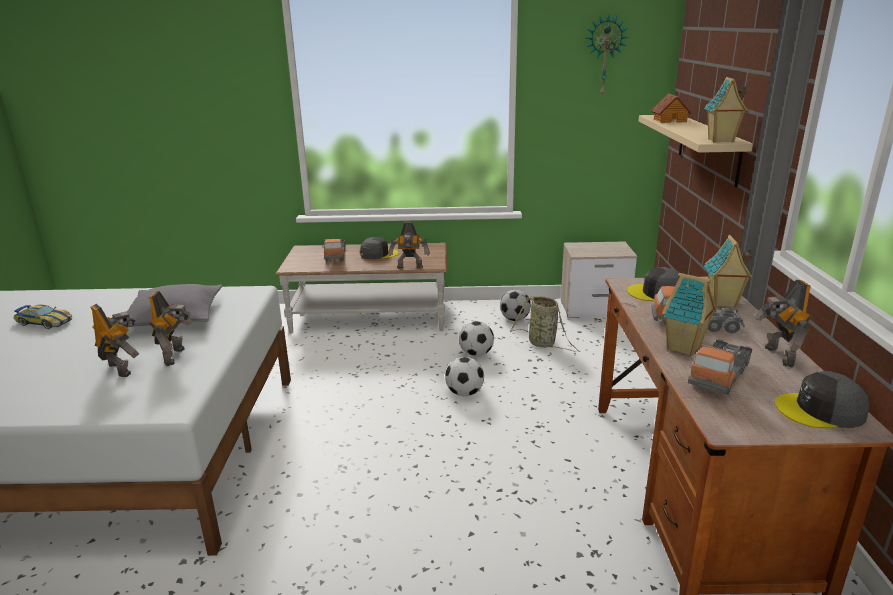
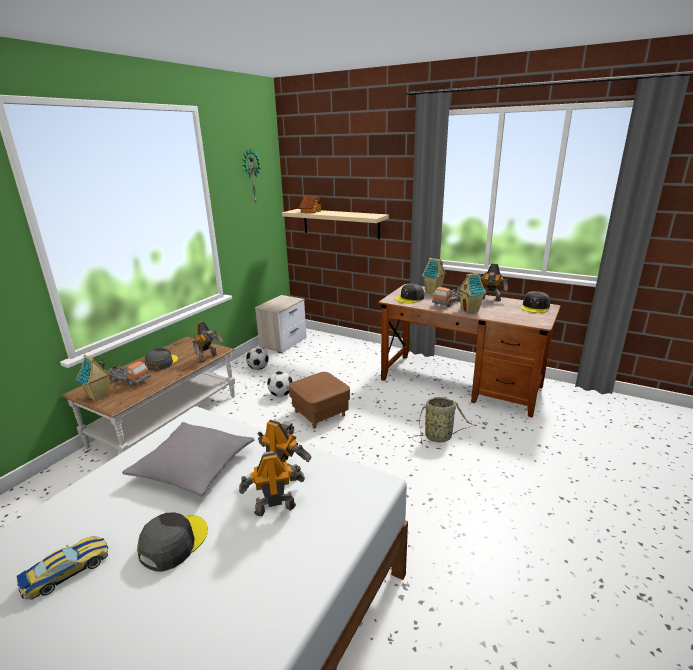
camera: 60 degrees left, 0 degrees up
(74, 344) = (173, 542): none -> grey cap
(465, 393) = (320, 413): football -> brown ottoman
(543, 344) = (299, 370): basket -> basket (440, 437)
(719, 375) = (498, 312): toy truck -> none
(720, 141) = (376, 215): toy house -> toy house (99, 397)

